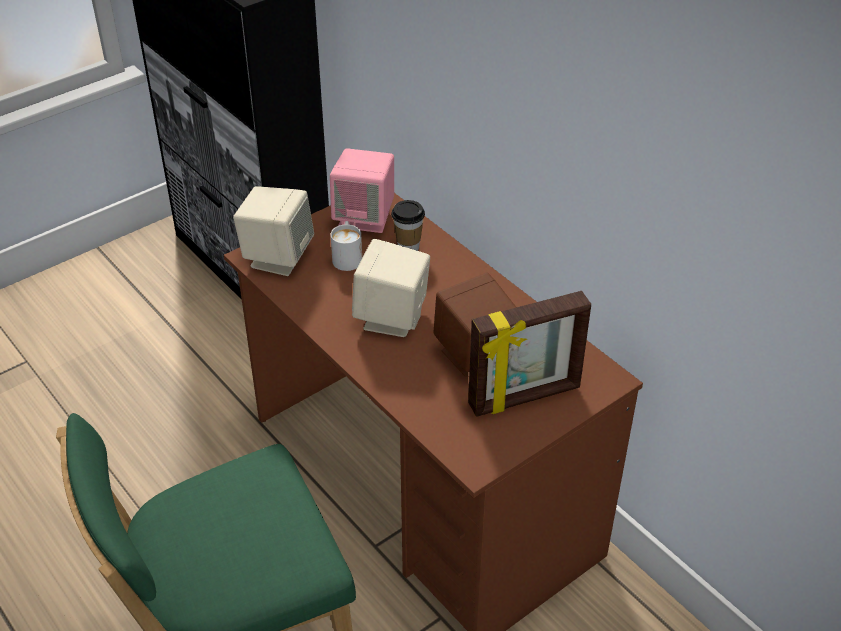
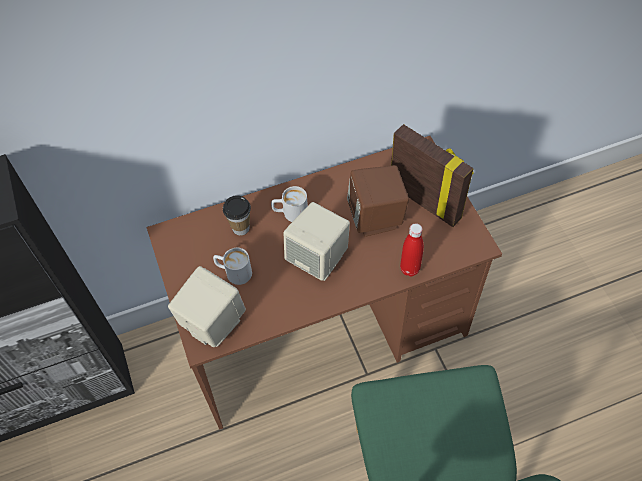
camera: 70 degrees left, 15 degrees up
(365, 218) = (189, 248): pink speaker -> none
(409, 402) = (410, 269): none -> red bottle
(447, 280) = (290, 213): none -> white mug
(525, 398) = (425, 201): picture frame -> picture frame turned 45 degrees counterclockwise

